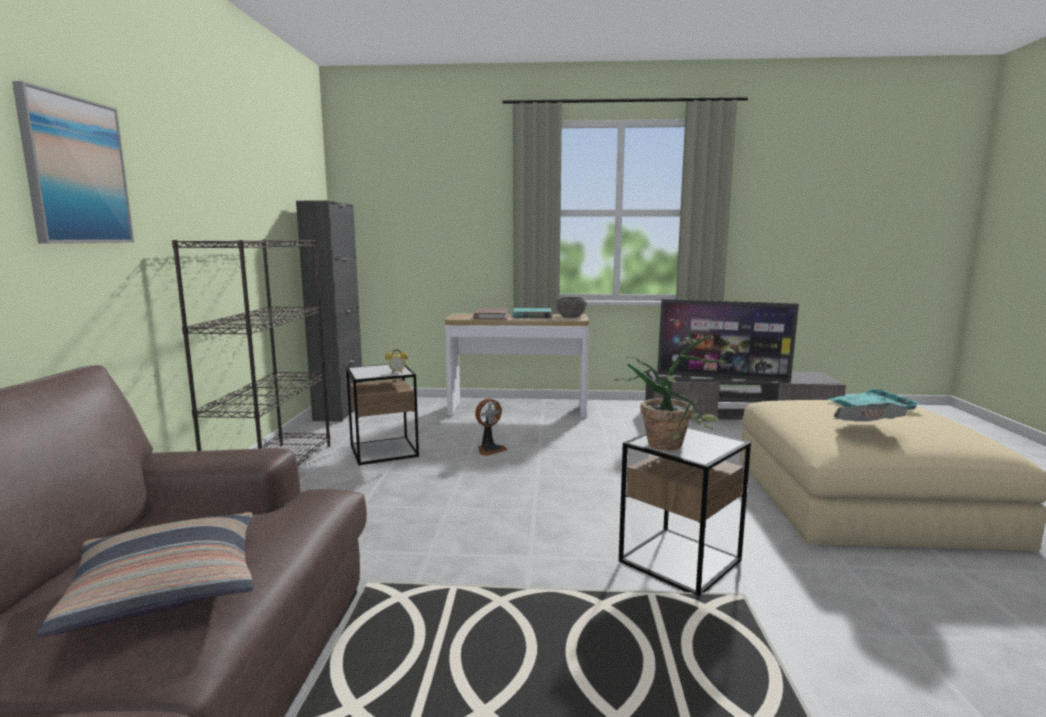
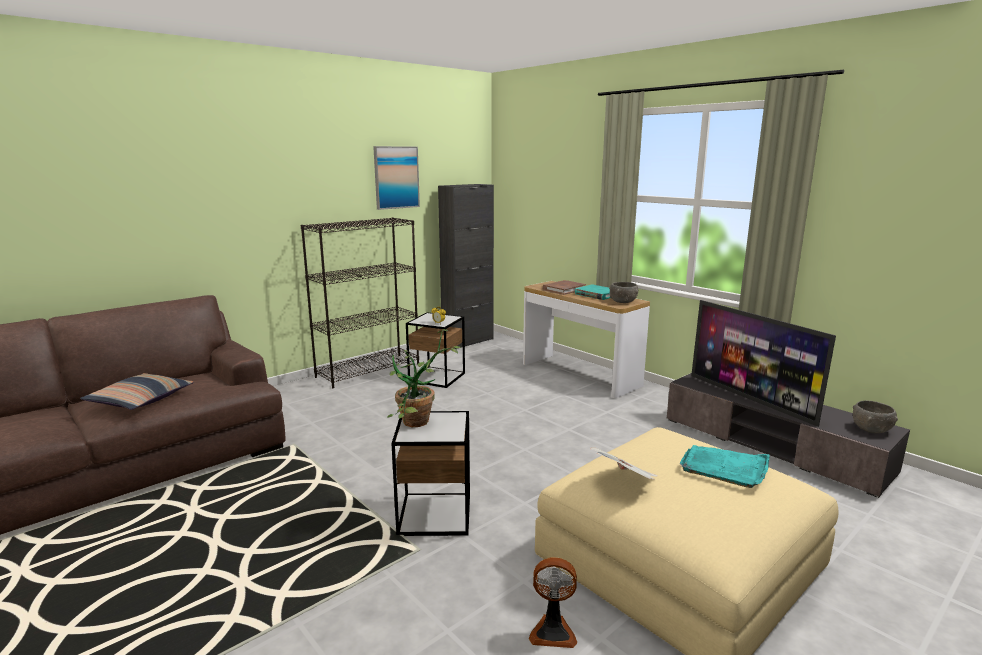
camera: 45 degrees right, 5 degrees up
(75, 171) = (236, 193): picture -> picture (396, 177)
(489, 449) = (493, 398): fan -> fan (553, 631)
(810, 376) = (871, 429): none -> grey bowl

